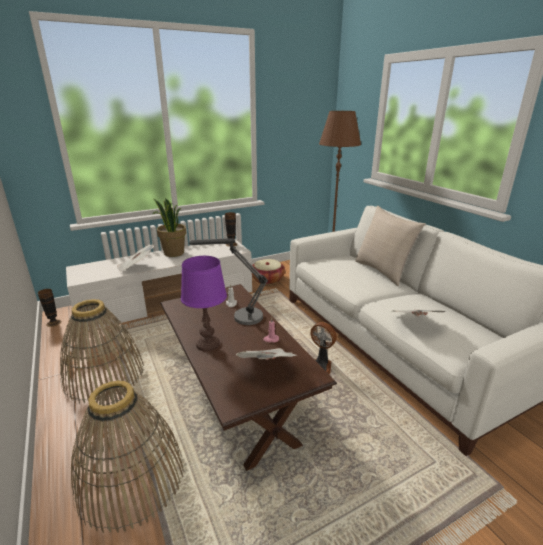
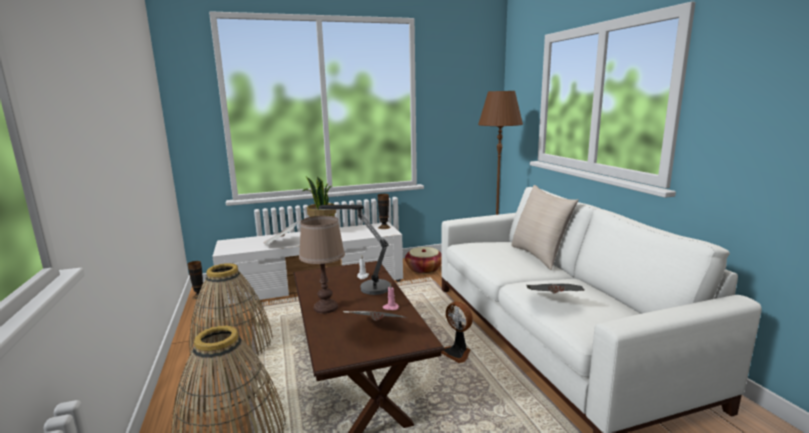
camera: 10 degrees right, 10 degrees down
(208, 344) = (326, 308): purple table lamp -> brown table lamp

